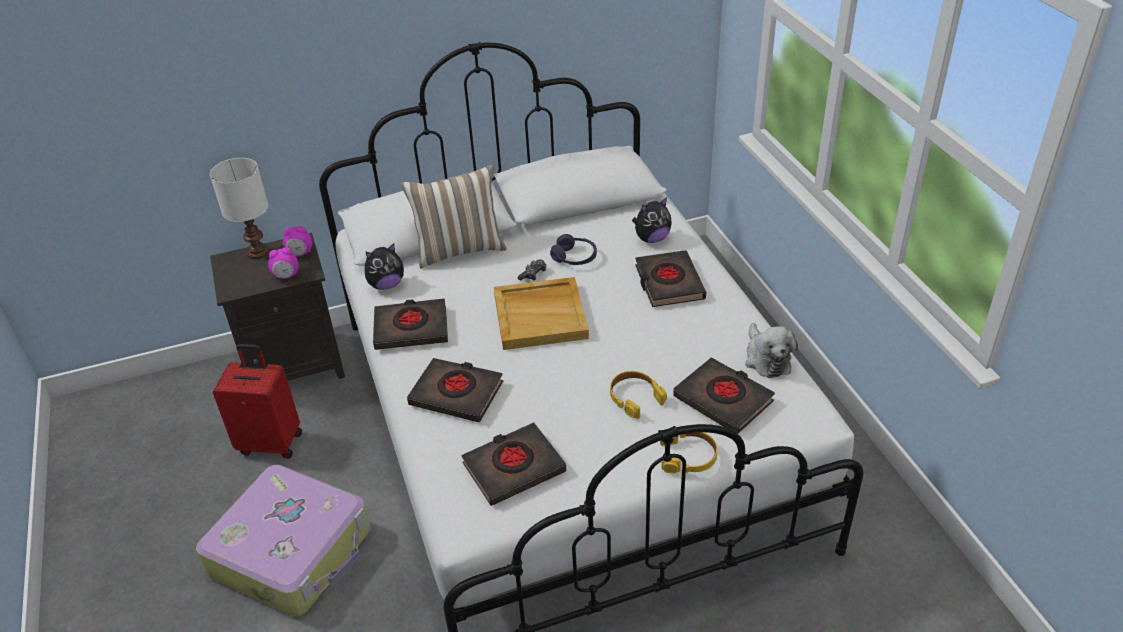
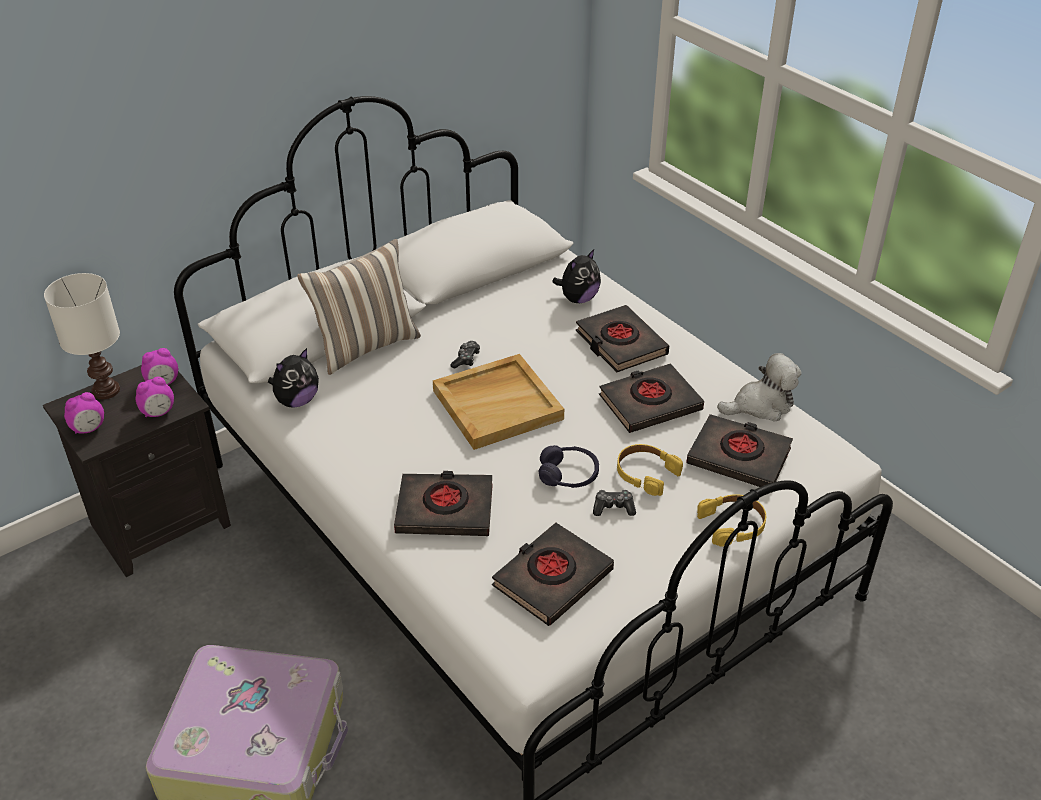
camera: 20 degrees left, 0 degrees up
(233, 279) = (89, 429): none -> alarm clock
(271, 442) = (170, 622): red suitcase -> none
(411, 329) = (353, 446): black book -> black book (650, 403)
(574, 257) = (503, 333): purple headphones -> purple headphones (568, 475)
(593, 420) = (613, 508): none -> game controller
(766, 358) = (761, 405): plush toy -> plush toy turned 75 degrees counterclockwise

